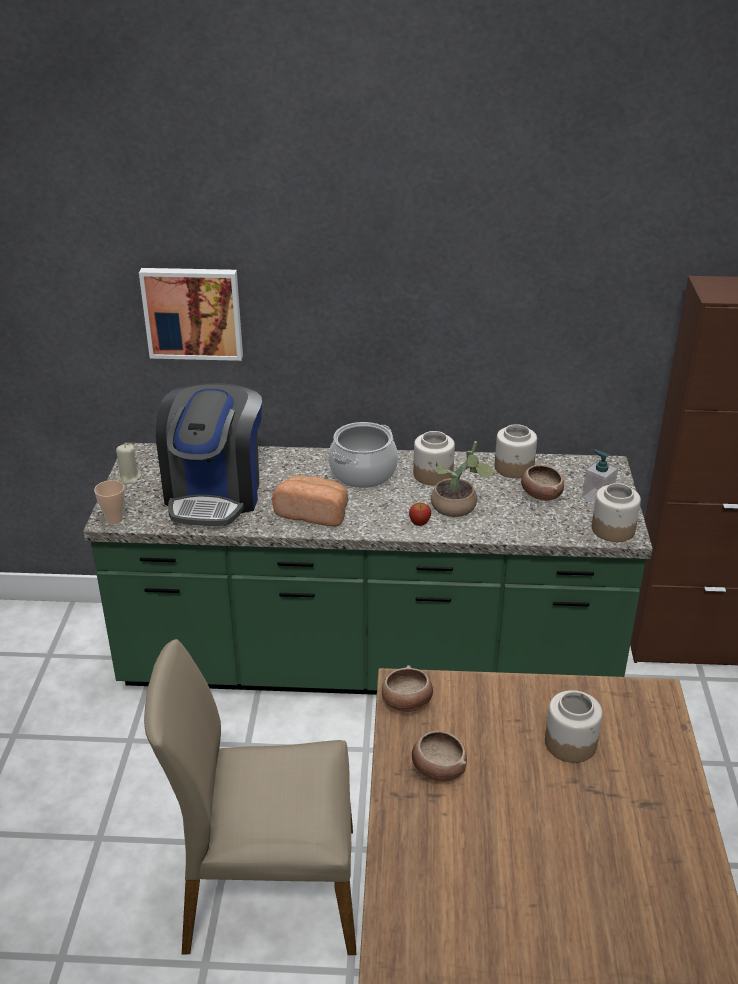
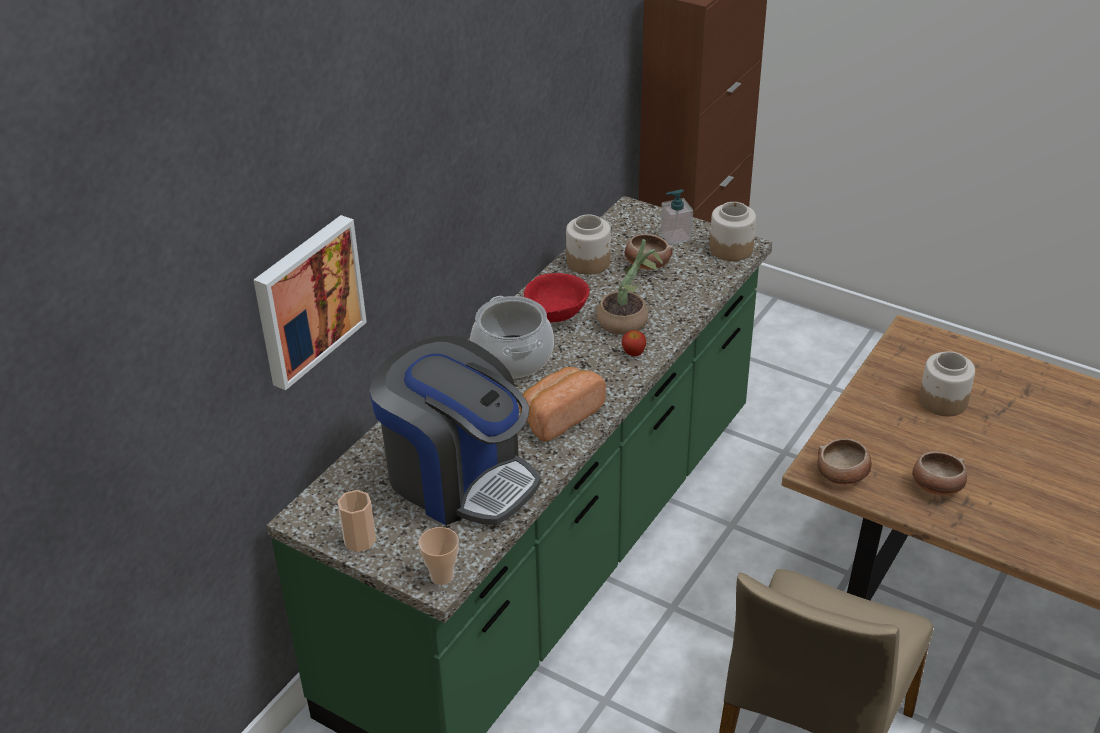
camera: 60 degrees left, 5 degrees up
(130, 478) = (359, 540): beige candle -> cup
(433, 475) = (557, 314): jar -> red bowl

